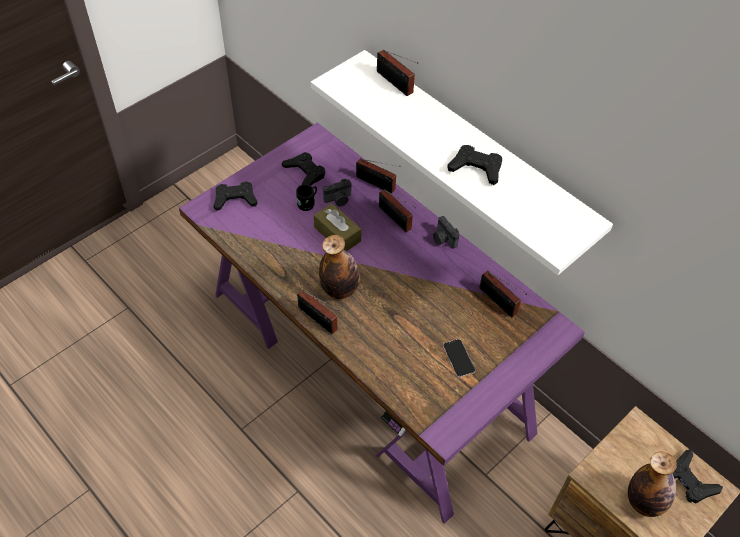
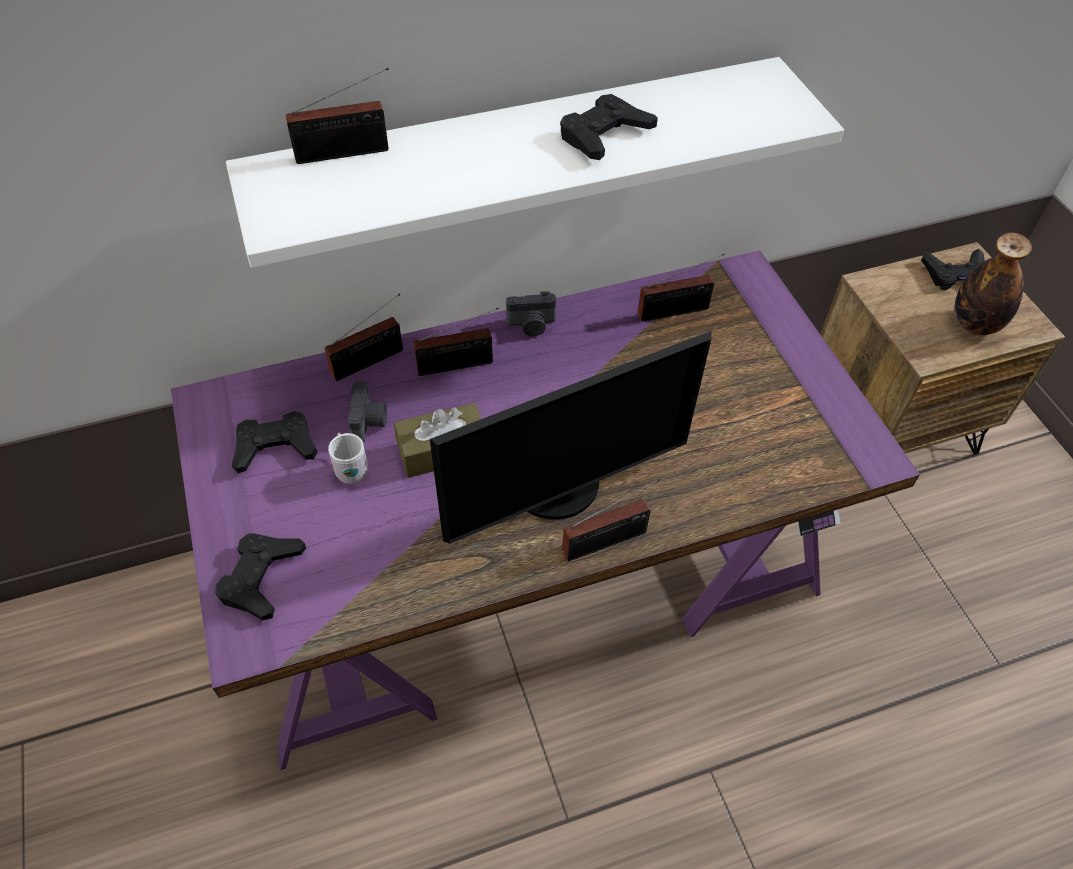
camera: 65 degrees left, 0 degrees up
(307, 204) = (350, 468): black mug -> white mug
(339, 289) = (559, 489): bottle -> monitor
(458, 358) = (753, 391): phone -> none

